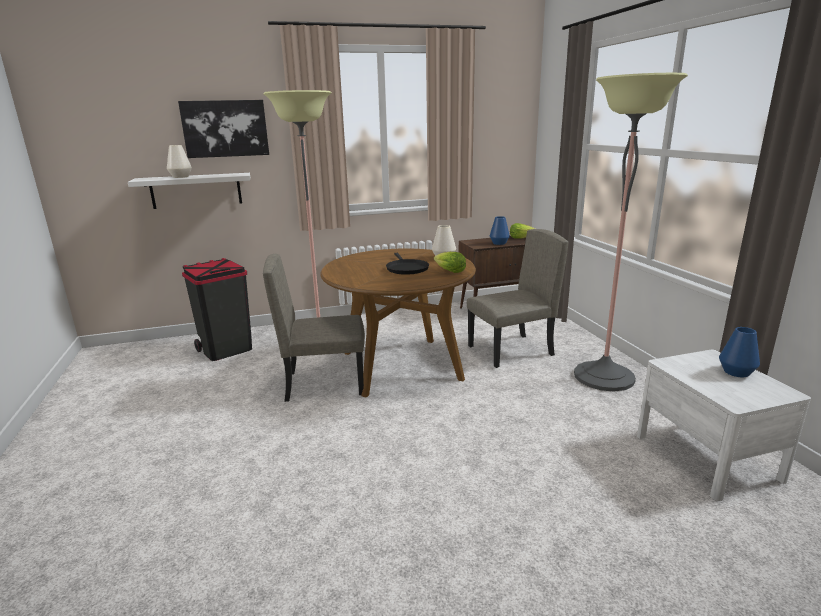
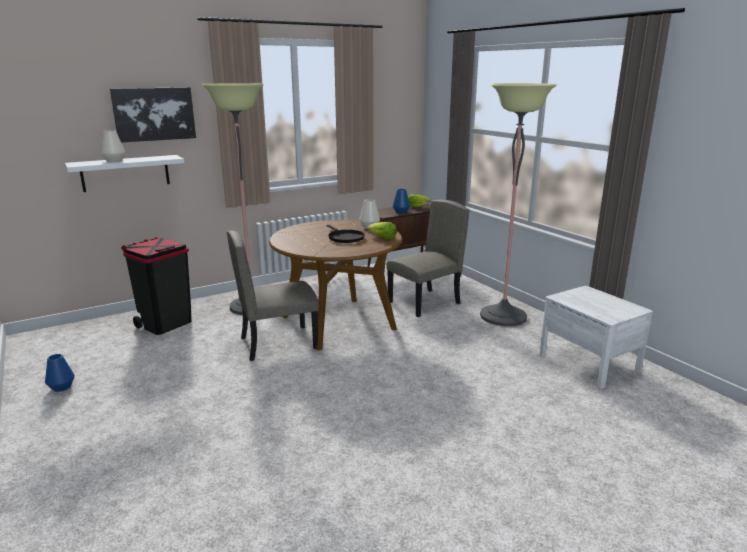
camera: 15 degrees left, 0 degrees up
(736, 372) = (604, 299): blue vase -> blue vase (61, 387)

